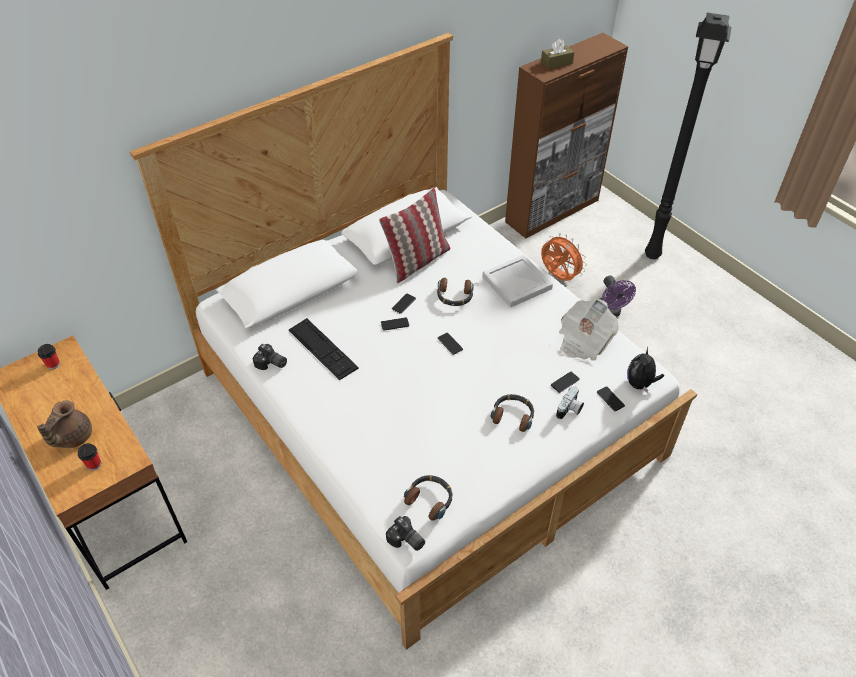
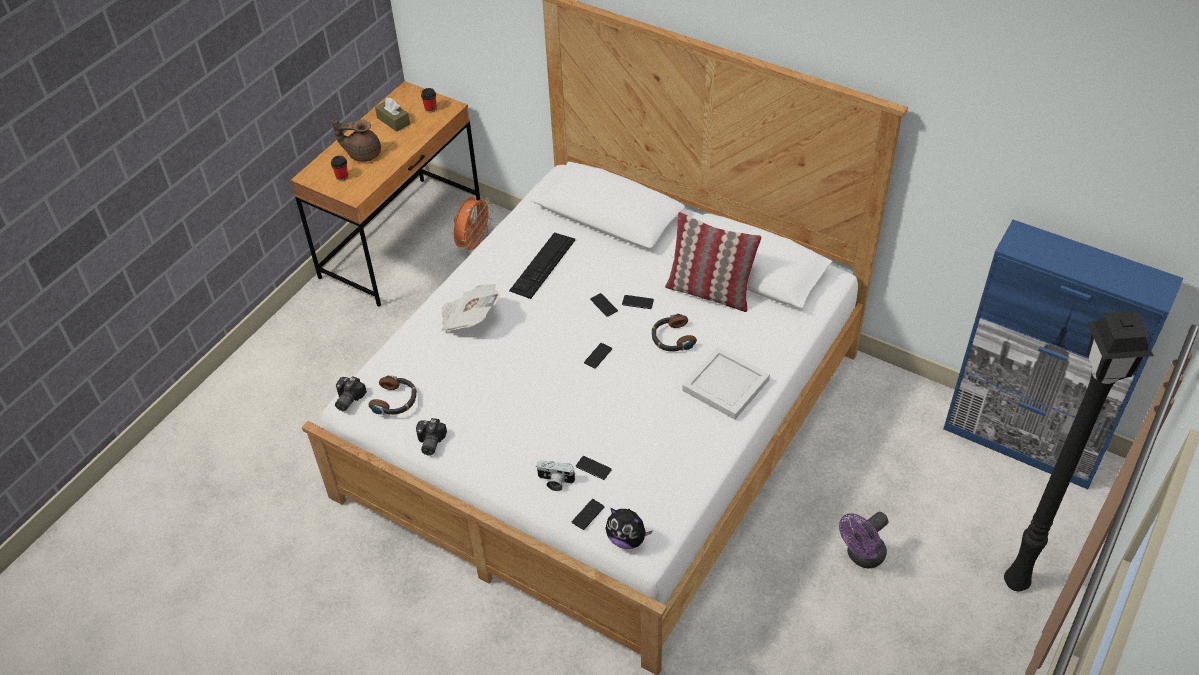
camera: 70 degrees right, 0 degrees up
(271, 364) = (506, 238): camera -> camera (429, 443)
(513, 415) = (526, 435): headphones -> none
(553, 211) = (1022, 443): brown cabinet -> blue cabinet
(556, 62) = (1054, 250): brown tissue box -> brown tissue box (393, 121)
(558, 277) = (893, 483): orange fan -> orange fan (474, 244)
(583, 341) = (664, 469): newspaper -> newspaper (469, 319)
(640, 384) = (627, 539): plush toy -> plush toy turned 150 degrees counterclockwise

